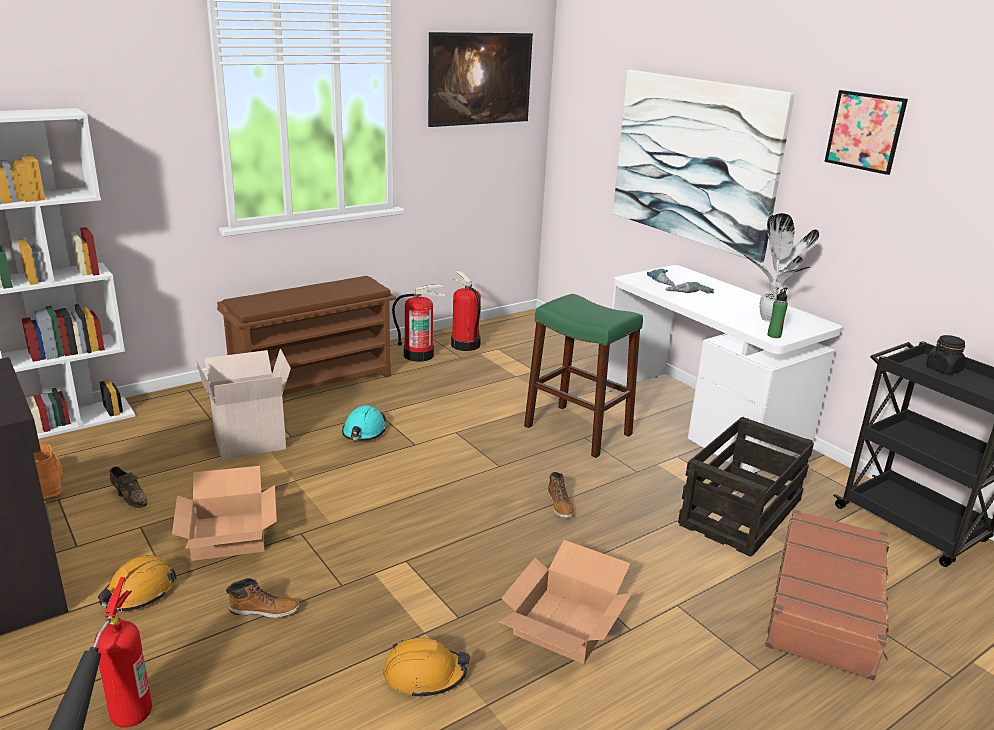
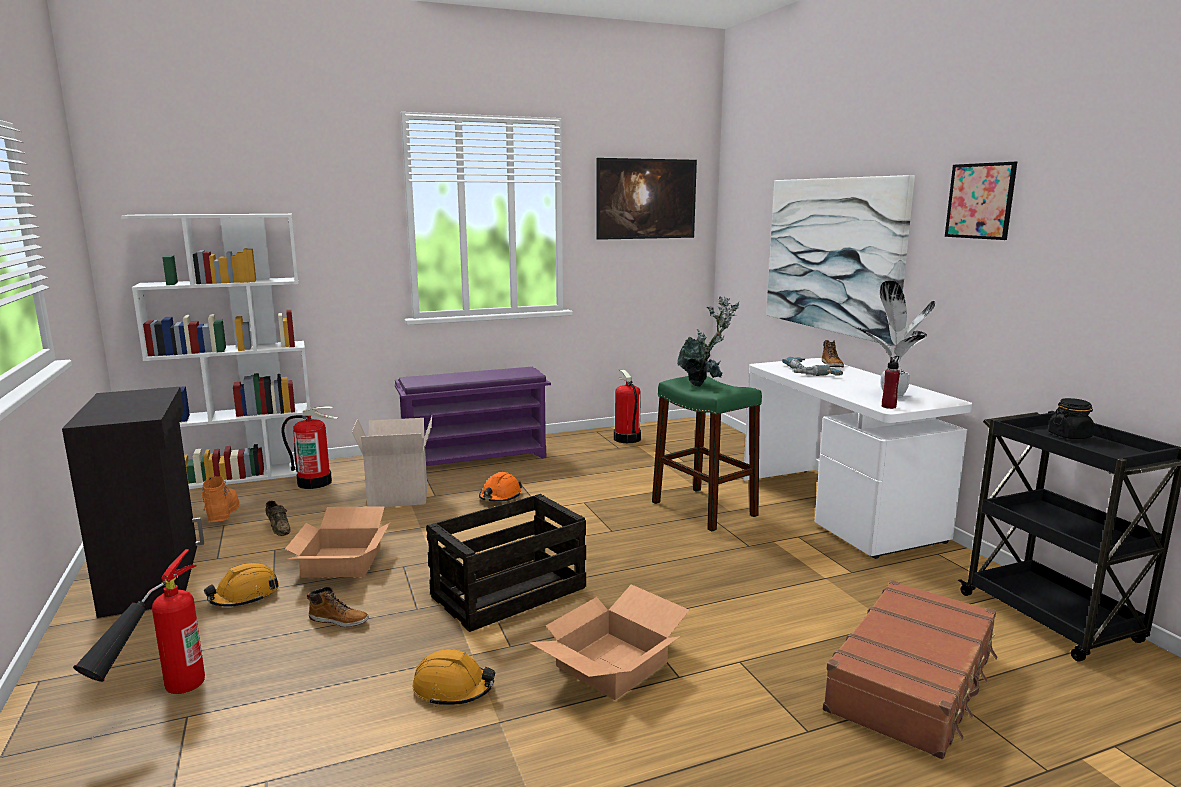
camera: 15 degrees right, 10 degrees down
(314, 382) = (476, 458): brown shoe rack -> purple shoe rack
(364, 432) = (500, 497): turquoise hard hat -> orange hard hat
(418, 355) = (580, 444): fire extinguisher -> fire extinguisher (315, 482)
(560, 506) = (656, 567): boot -> boot (832, 365)
(584, 309) = (704, 384): none -> potted plant
(740, 512) = (847, 588): crate -> crate (509, 591)
(774, 335) = (888, 406): green bottle -> red bottle

